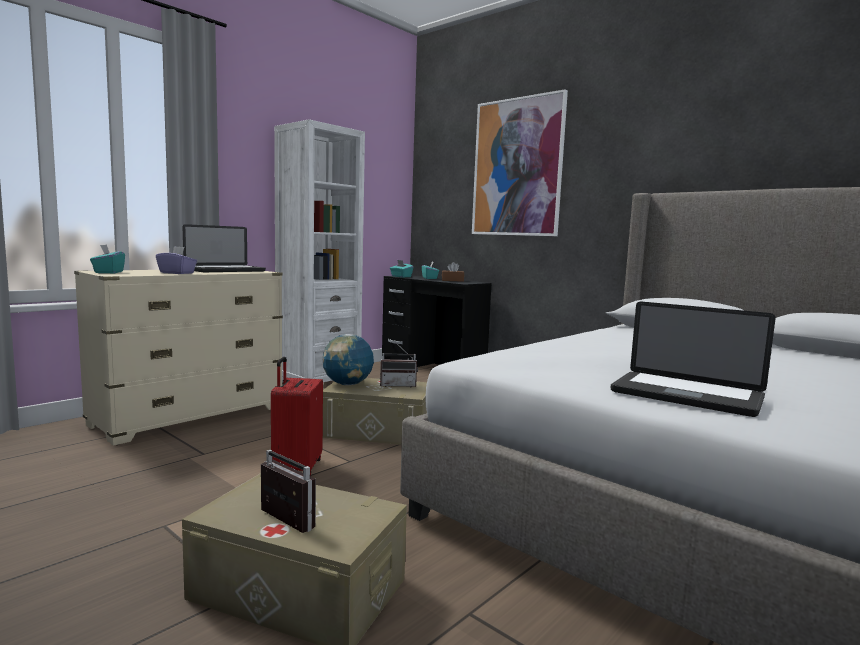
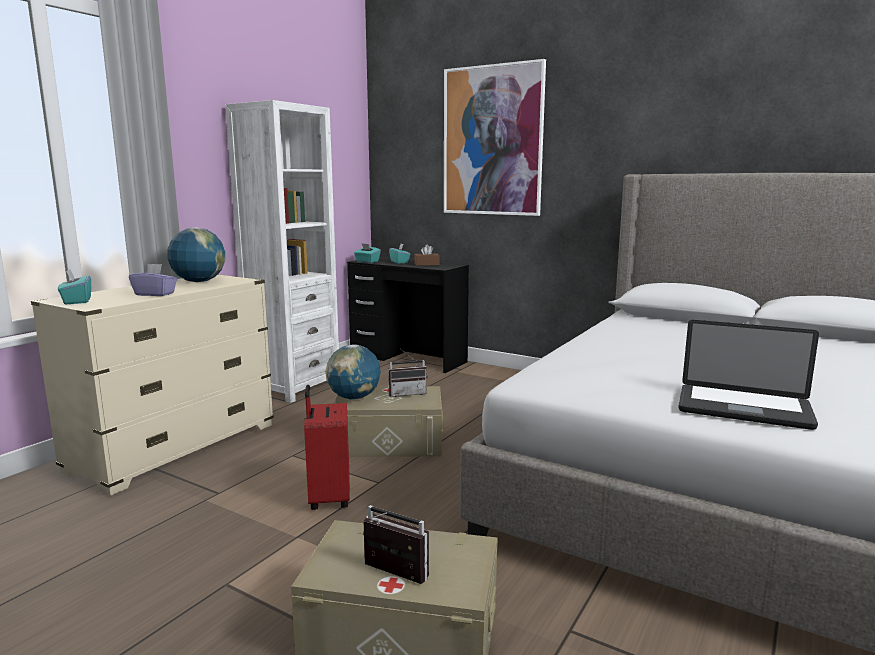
camera: 10 degrees left, 5 degrees up
(225, 270) = (199, 282): laptop -> globe

